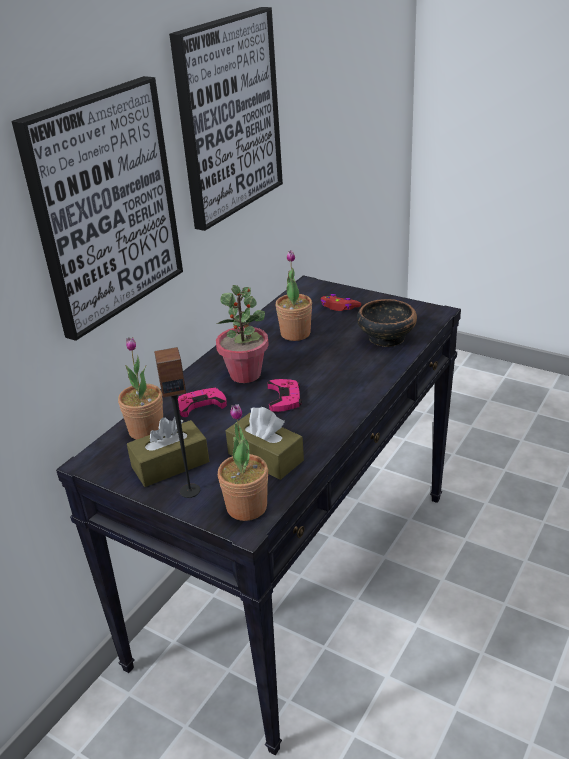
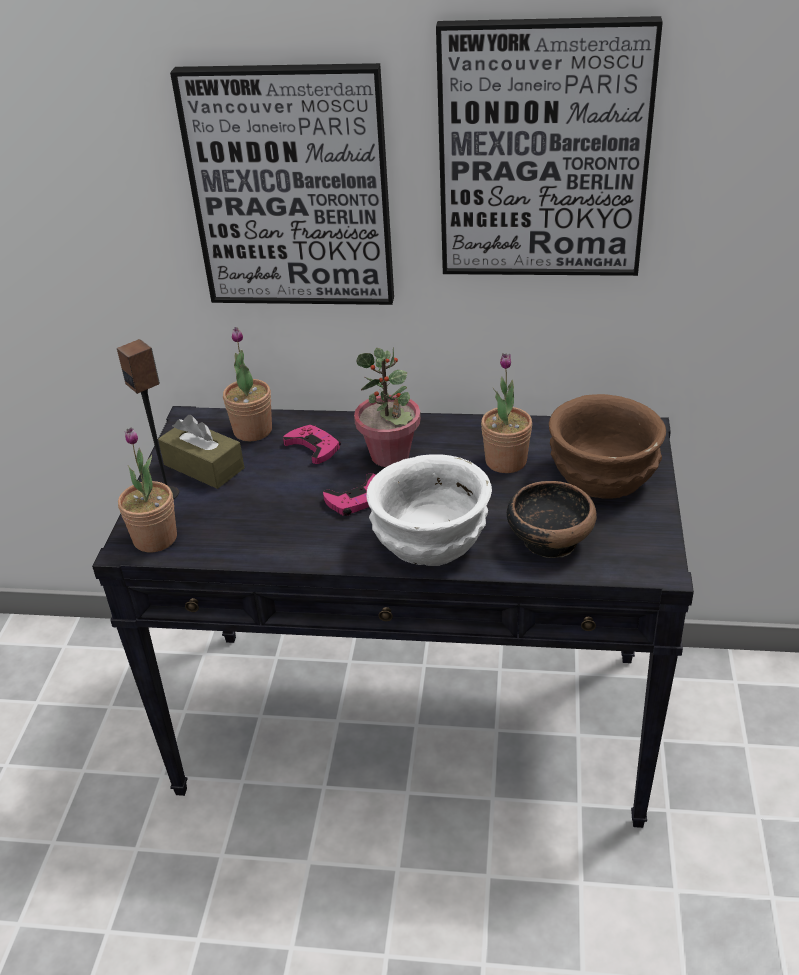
camera: 65 degrees right, 5 degrees up
(265, 457) = (241, 523): brown tissue box -> none
(339, 307) = (602, 475): red game controller -> brown bowl
(355, 379) = (428, 542): none -> white bowl

